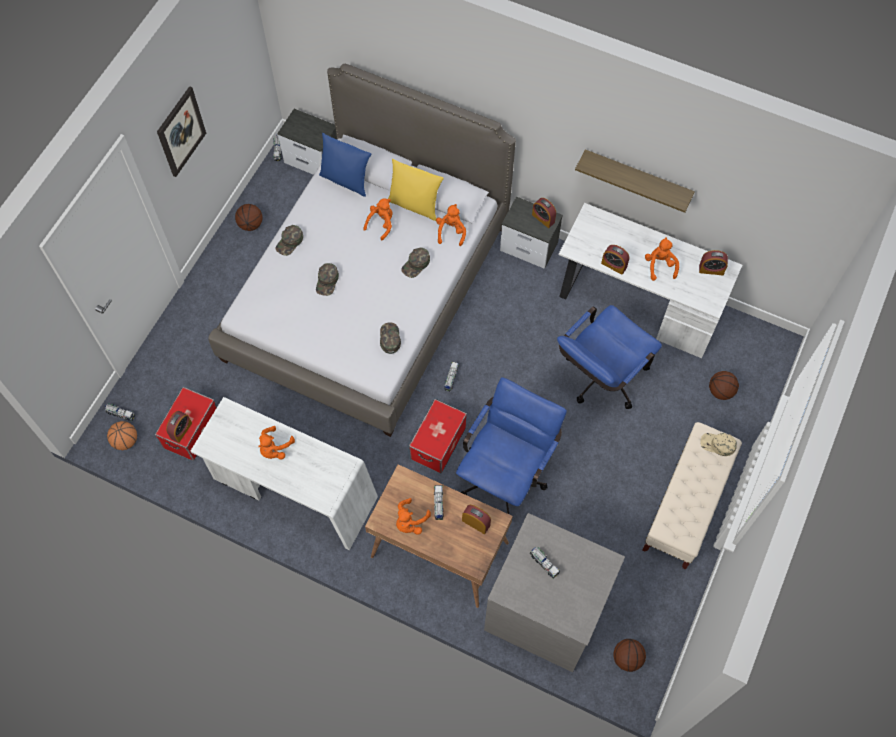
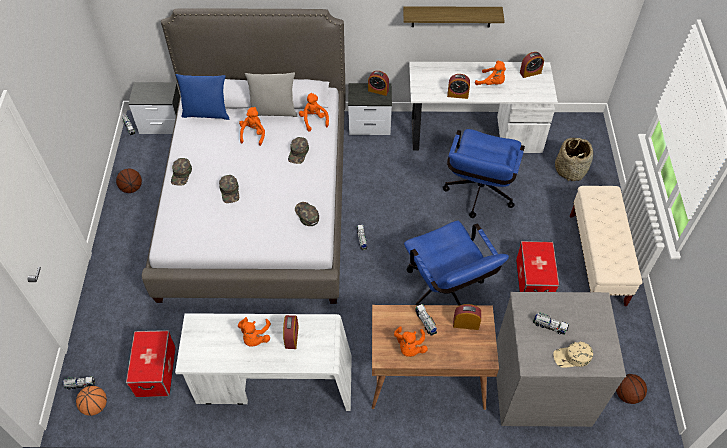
camera: 25 degrees left, 10 degrees down
(181, 132) = (53, 97): picture -> none
(181, 430) = (150, 368): alarm clock -> alarm clock (291, 337)
(415, 204) = (273, 111): yellow pillow -> grey pillow
(438, 443) = (379, 293): storage box -> storage box (534, 280)
(506, 473) = (446, 292): blue office chair -> blue office chair turned 150 degrees clockwise
(660, 265) = (492, 83): orange plush toy -> orange plush toy turned 150 degrees clockwise
(717, 445) = (605, 195): beige cap -> beige cap (572, 357)
(721, 391) = (570, 169): basketball -> basket

